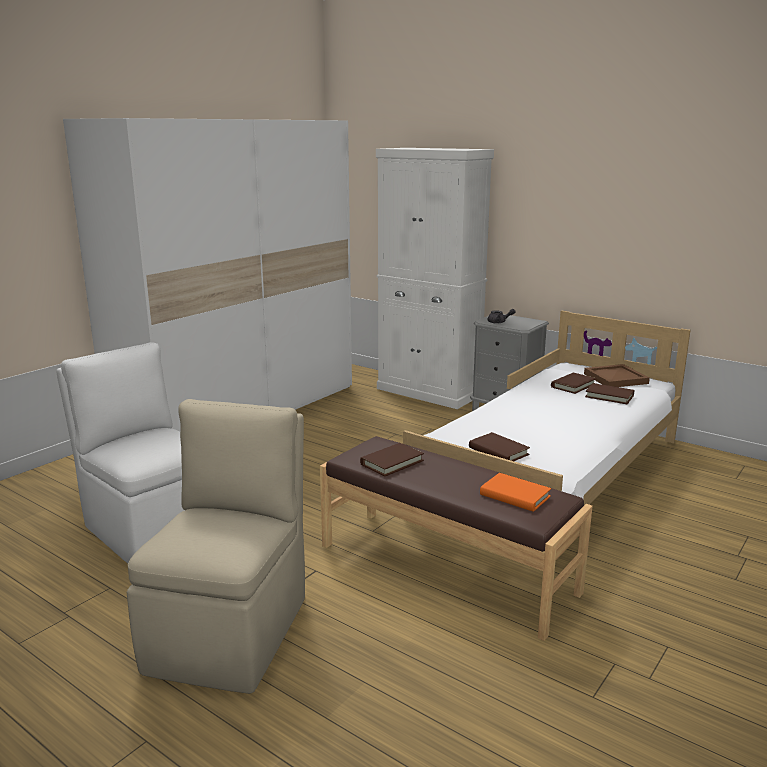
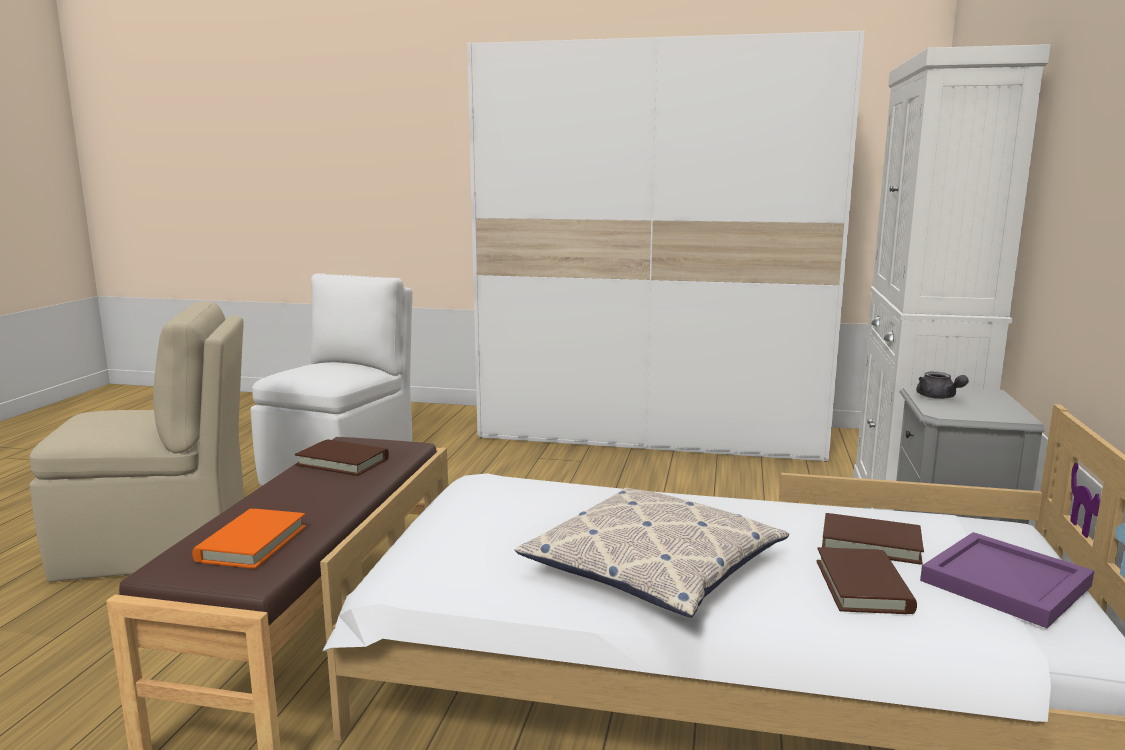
camera: 65 degrees right, 5 degrees down
(498, 451) = (453, 522): brown book -> none
(575, 422) = (653, 567): none -> pillow
(615, 379) = (1002, 583): brown tray -> purple tray

